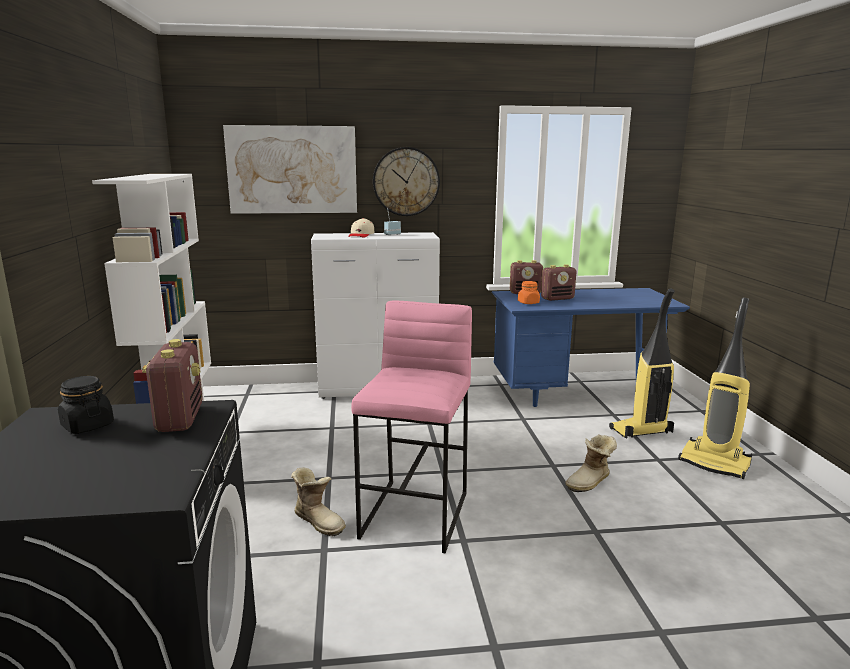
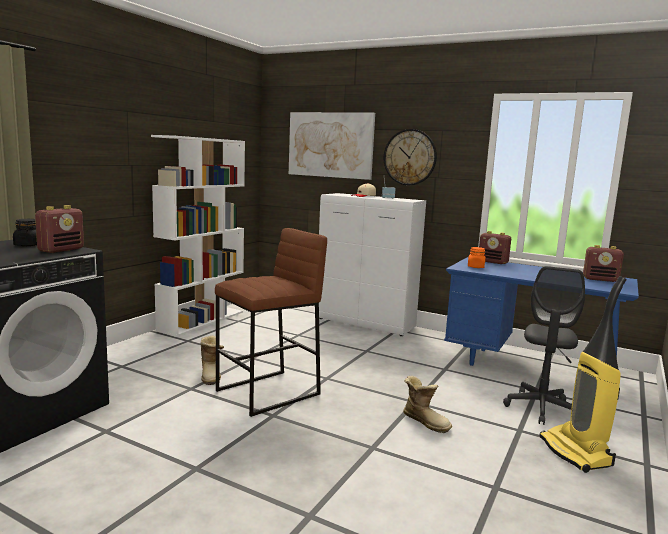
camera: 35 degrees right, 5 degrees down
(416, 515) = (268, 393): pink stool -> brown stool
(557, 298) = (511, 269): radio -> radio (600, 279)
(590, 482) = (425, 421): boot -> boot turned 135 degrees counterclockwise
(641, 431) = (541, 408): vacuum cleaner -> grey office chair

